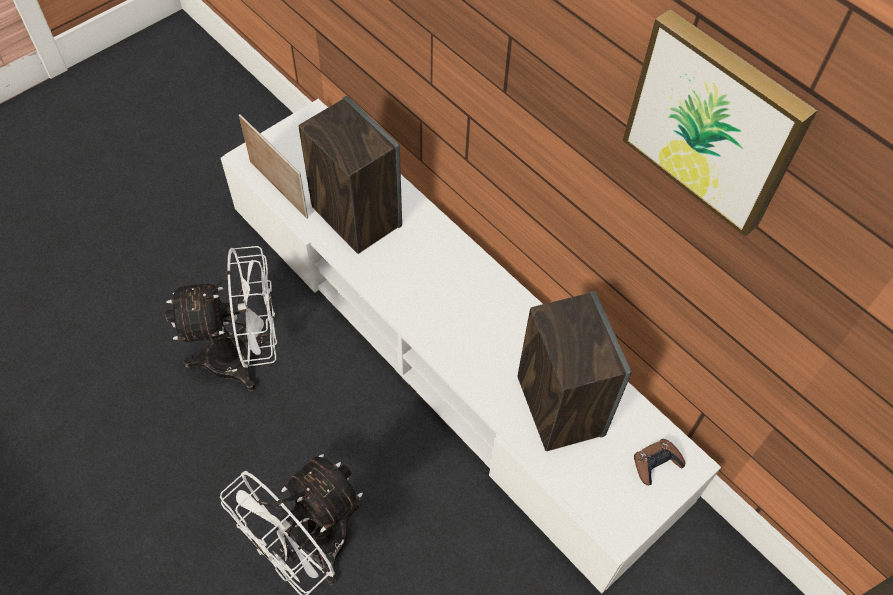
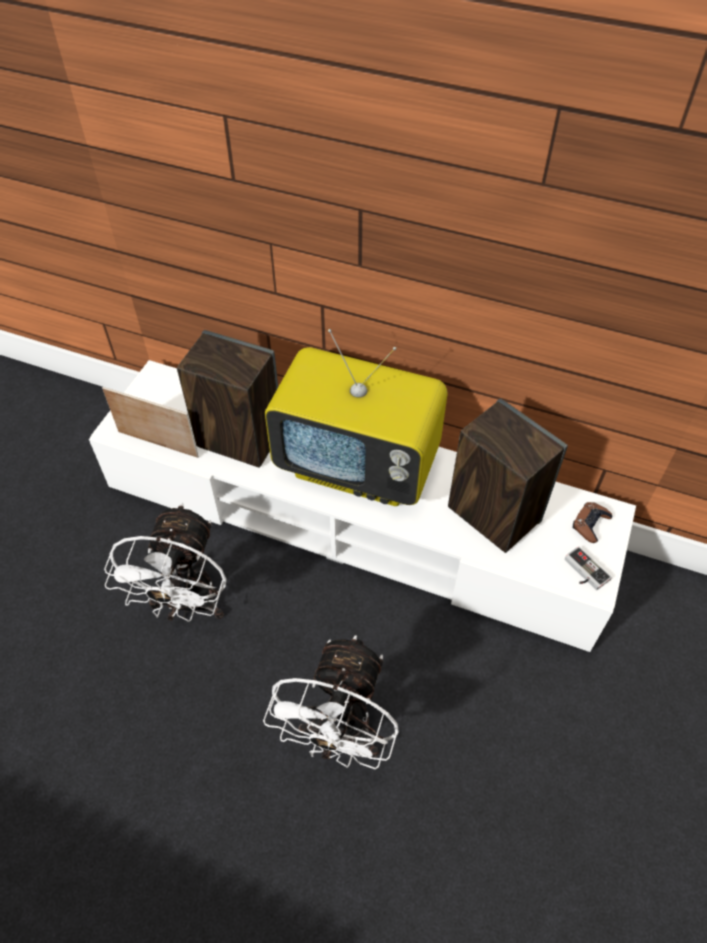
camera: 25 degrees left, 5 degrees down
(244, 357) = (188, 605): white fan -> white fan turned 135 degrees clockwise
(455, 294) = (359, 466): none -> television
(615, 510) = (583, 572): none -> game controller
(715, 122) = (592, 195): picture -> none

